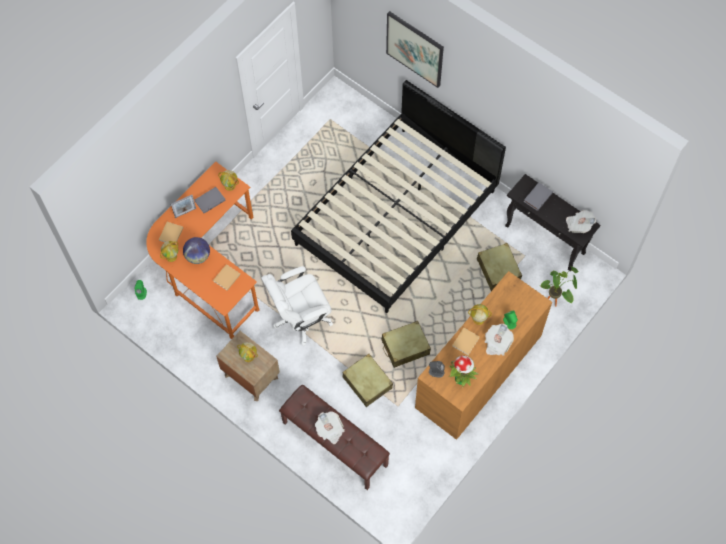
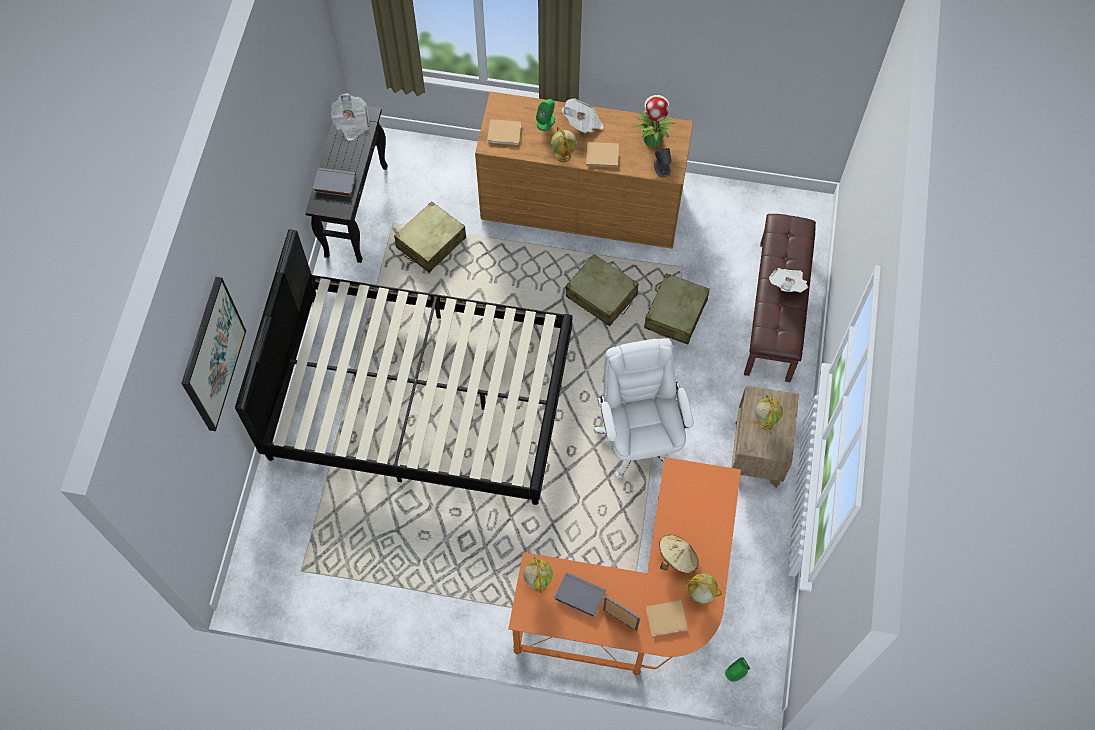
camera: 120 degrees left, 0 degrees up
(198, 256) = (677, 558): globe -> beige hat
(226, 278) = (685, 499): beige book -> beige book (505, 133)
(300, 318) = (639, 437): white office chair -> white office chair turned 135 degrees counterclockwise
(555, 301) = (438, 165): potted plant -> none

